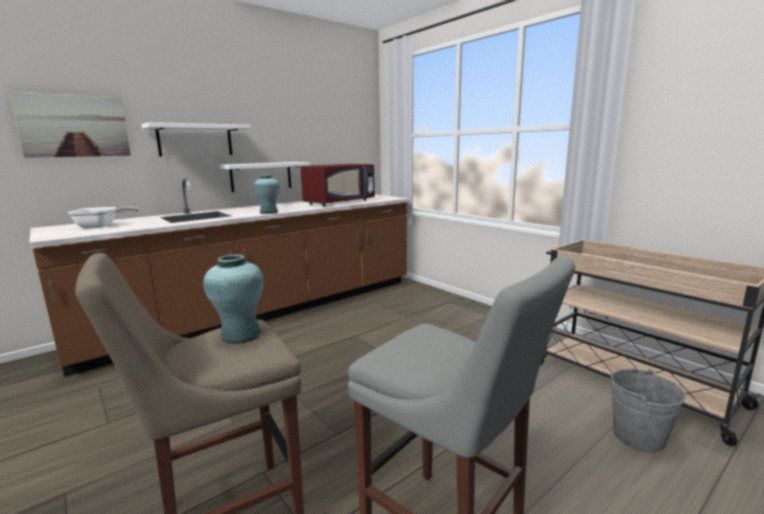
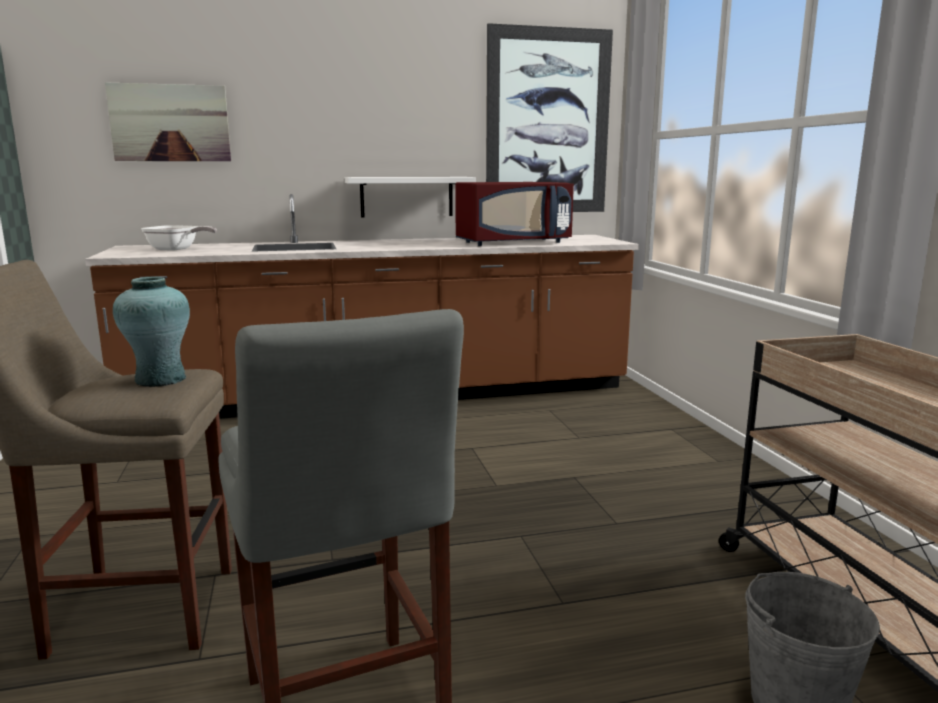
camera: 25 degrees right, 0 degrees up
(195, 140) = (315, 142): white shelf -> none
(269, 212) = (387, 248): turquoise vase -> none
(342, 127) = (548, 122): none -> picture

